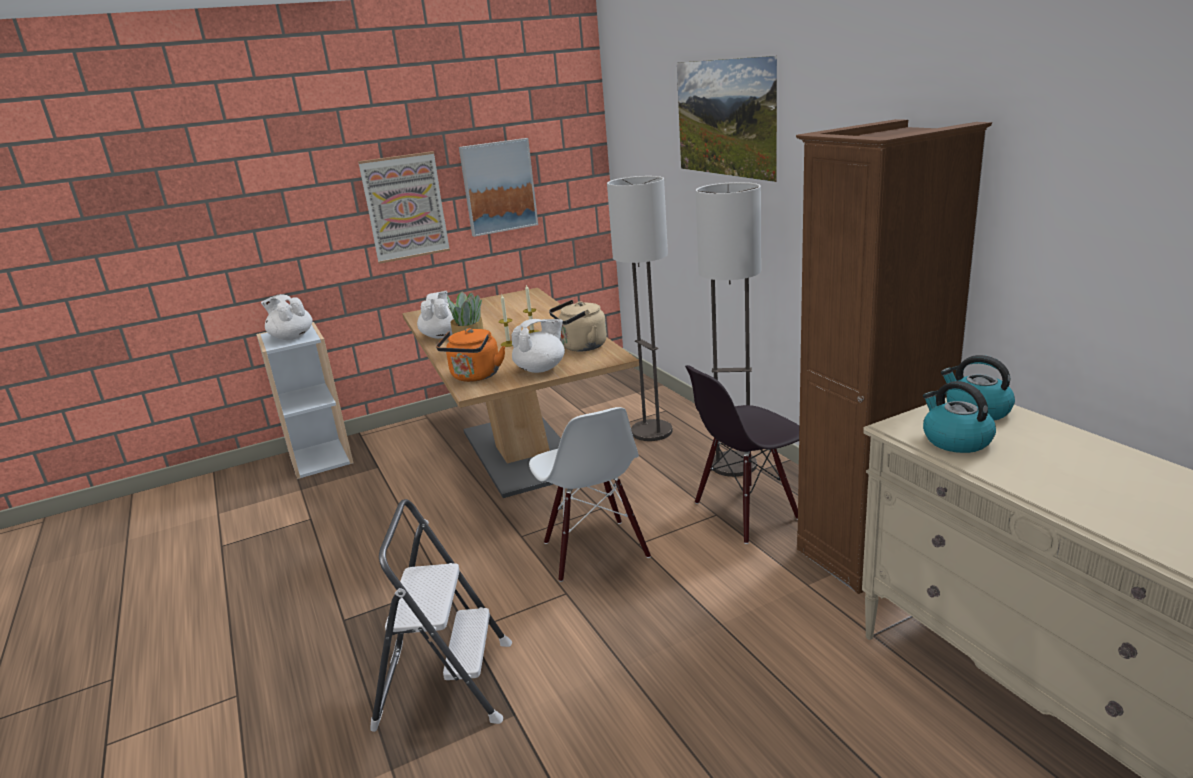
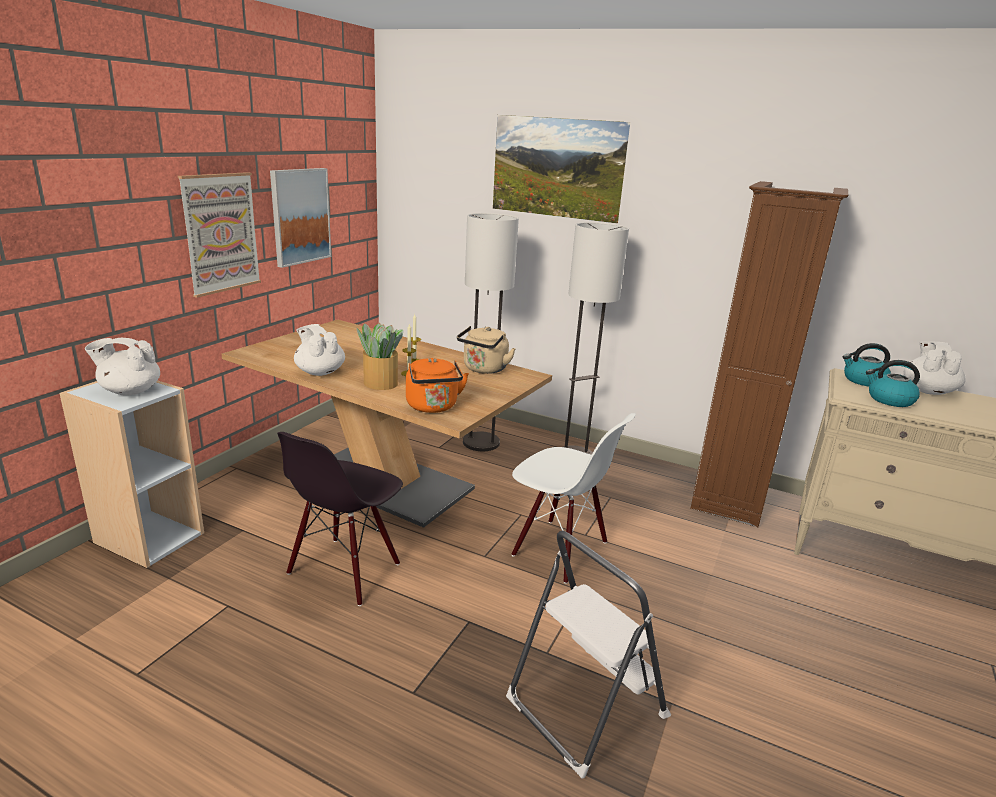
camera: 40 degrees left, 0 degrees up
(541, 369) = (484, 392): white teapot -> white teapot (927, 391)
(746, 512) = (627, 490): black chair -> black chair (345, 570)

